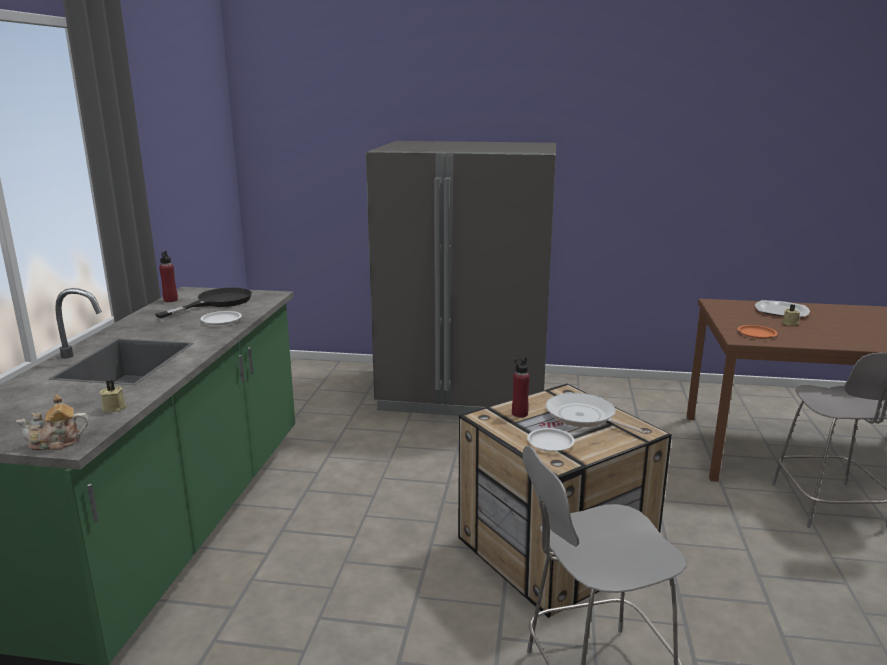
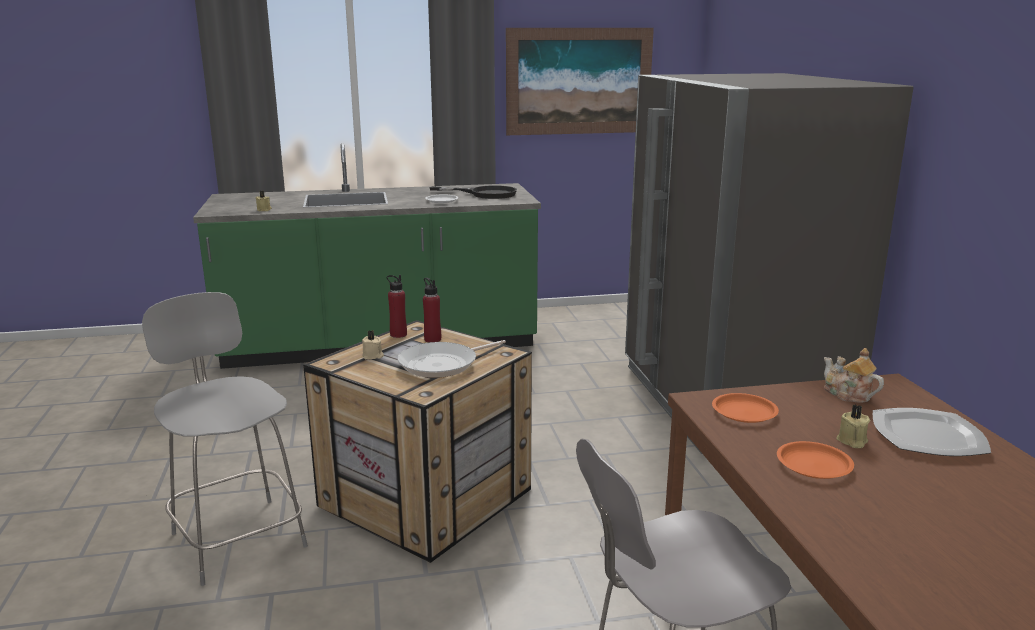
camera: 70 degrees right, 0 degrees up
(56, 443) = (213, 210): teapot -> teapot (847, 394)
(170, 300) = (479, 186): red bottle -> red bottle (398, 334)
(176, 166) = (579, 81): none -> picture
(550, 443) = (373, 356): white plate -> beige candle
(583, 417) = (442, 364): frying pan -> frying pan turned 150 degrees counterclockwise
(820, 335) = (814, 465): none -> orange plate

